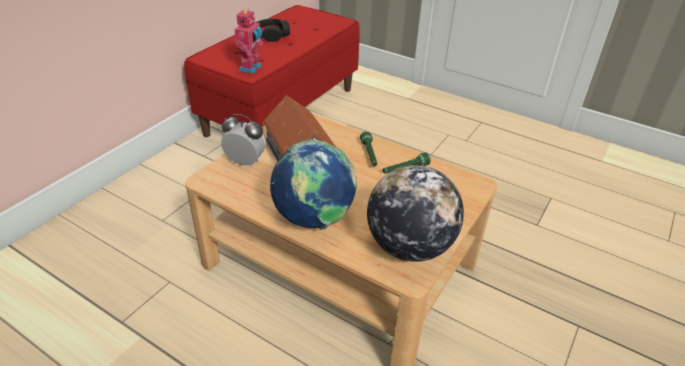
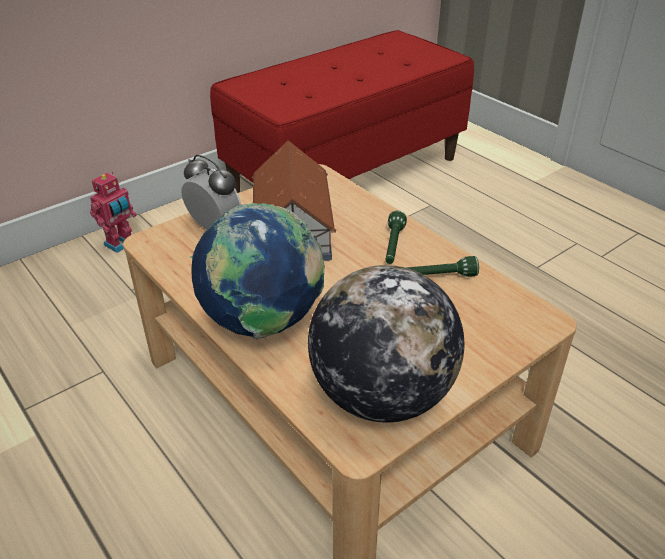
camera: 20 degrees right, 0 degrees up
(251, 68) = (289, 105): toy robot -> toy robot (121, 244)
(271, 35) = (340, 65): black headphones -> none

